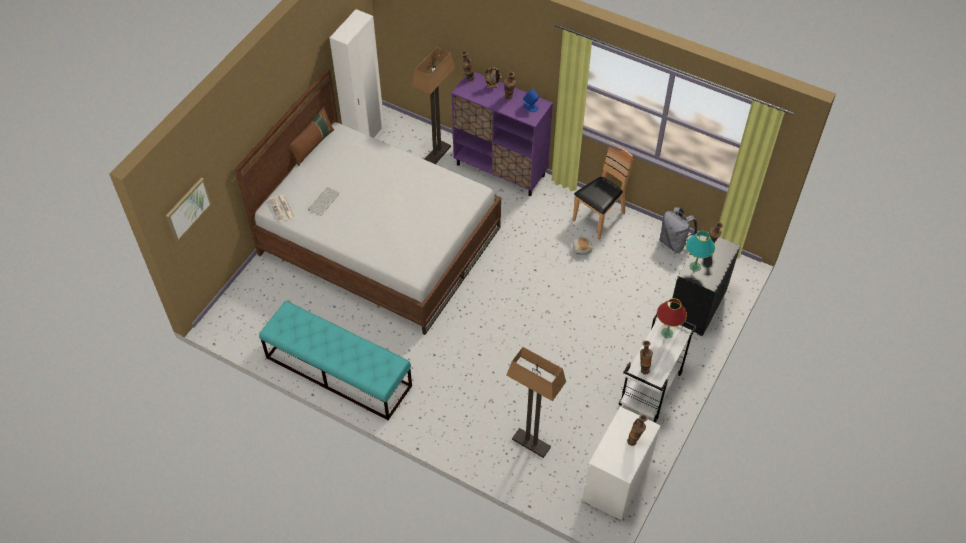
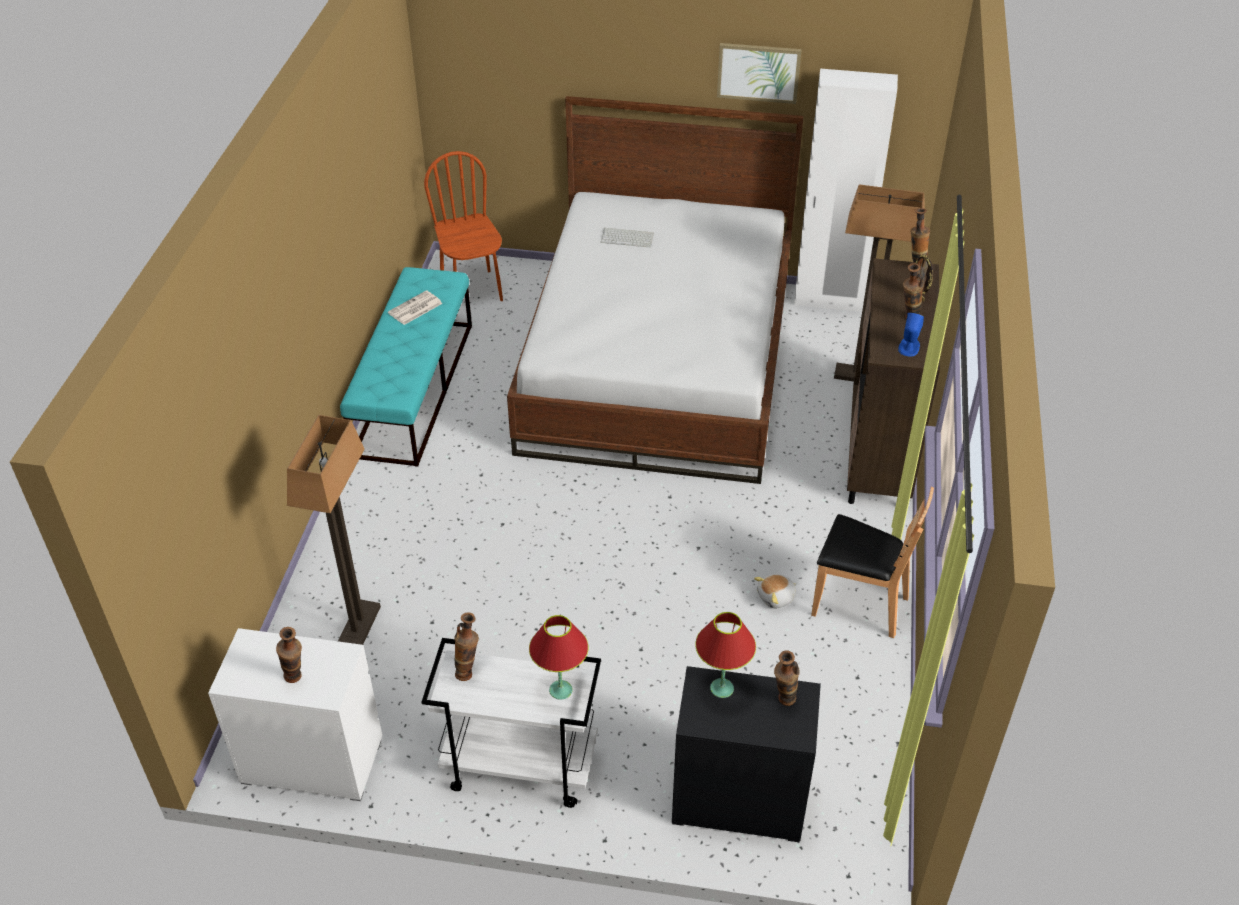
camera: 70 degrees right, 10 degrees down
(187, 209) = (470, 75): picture -> picture (758, 72)
(254, 316) = (472, 290): none -> brown chair
(282, 209) = (593, 208): newspaper -> newspaper (415, 309)
(312, 145) = (722, 202): brown pillow -> none
(500, 170) = (878, 454): purple cabinet -> brown cabinet
(674, 243) = (870, 730): grey backpack -> none
(695, 266) = (722, 688): turquoise table lamp -> red table lamp

